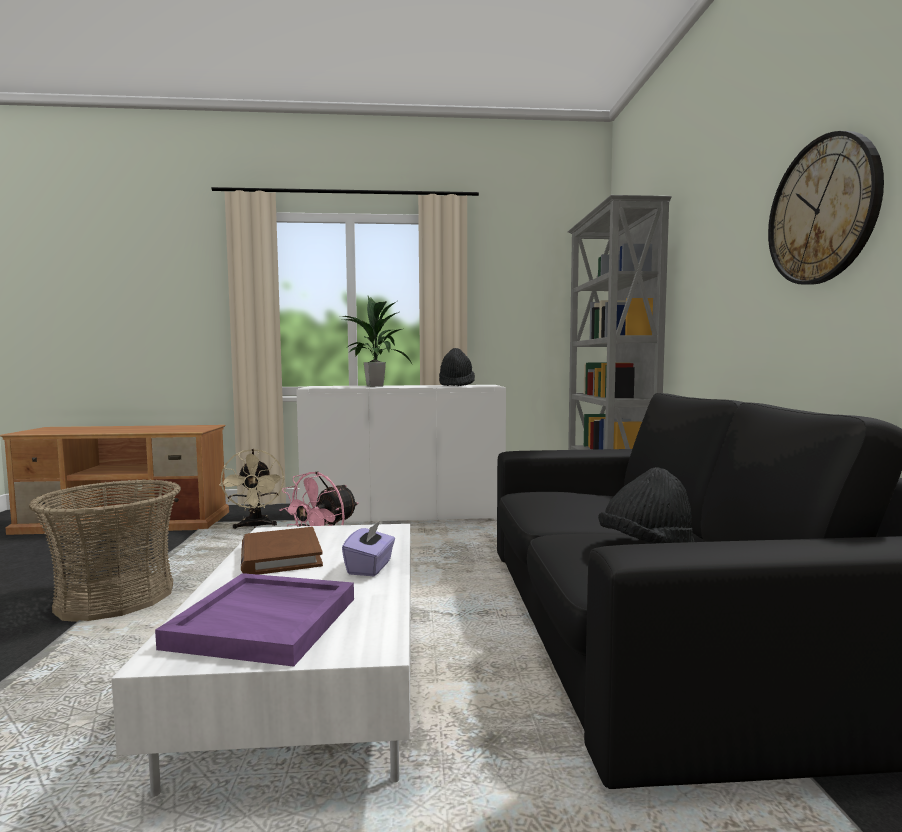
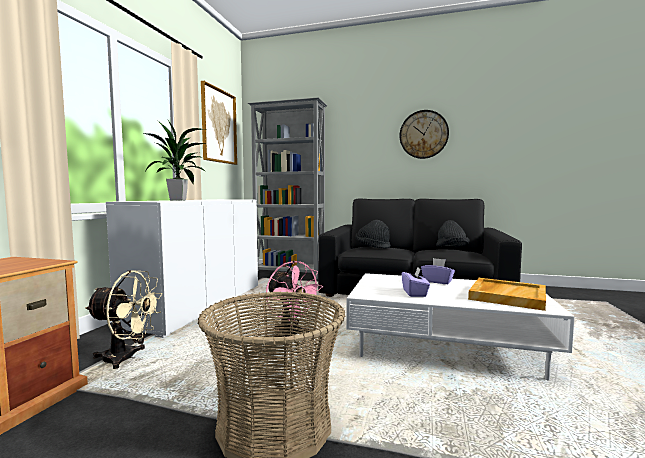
camera: 70 degrees left, 0 degrees up
(266, 621) = (507, 296): purple tray -> beige tray
(280, 556) = (415, 293): brown book -> purple tissue box
(456, 385) = (217, 199): black hat -> black hat (372, 247)
(536, 277) = (218, 126): none -> picture

